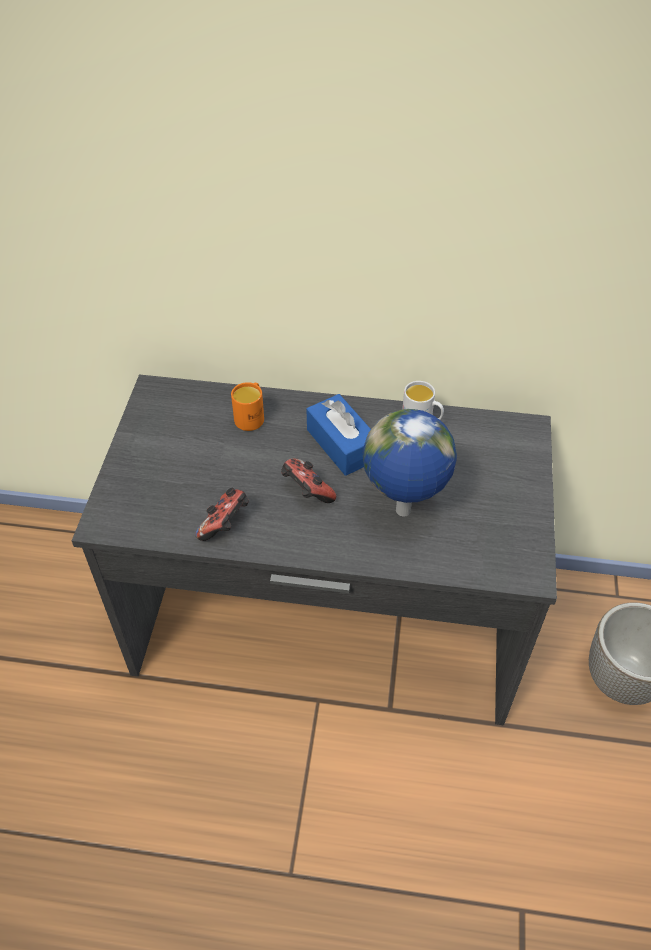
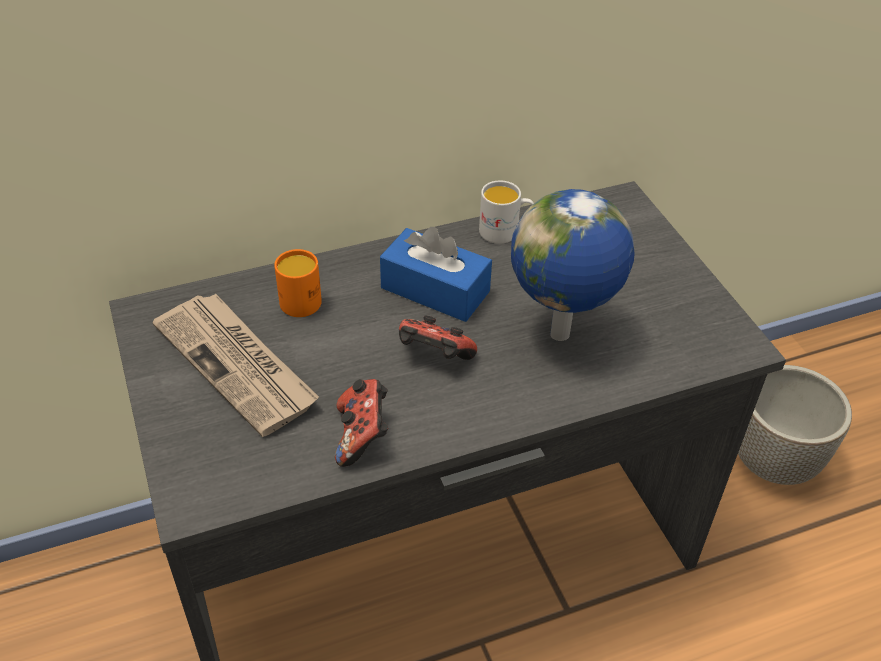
camera: 30 degrees left, 5 degrees down
(184, 447) = (238, 365): none -> newspaper

